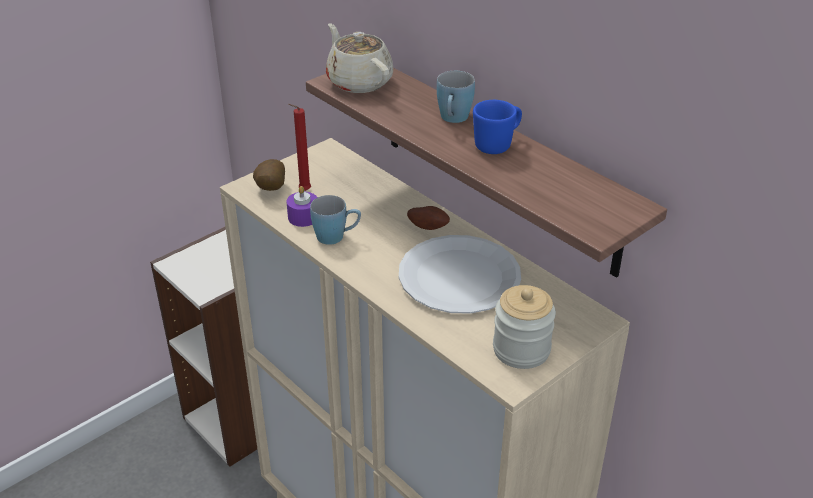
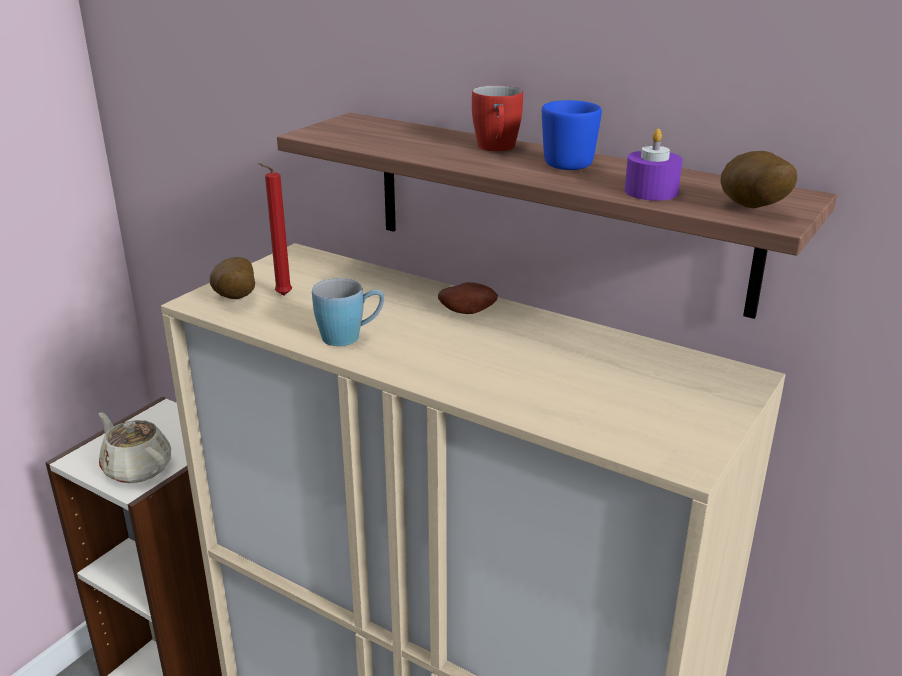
camera: 15 degrees left, 10 degrees down
(303, 217) = (294, 322): purple candle -> purple candle (651, 191)
(359, 81) = (349, 130): beige teapot -> beige teapot (137, 468)
(453, 119) = (497, 149): blue mug -> red mug
(459, 277) = (539, 357): white plate -> none
(521, 349) = (673, 424): jar -> none
(588, 217) = (751, 209): none -> potato

